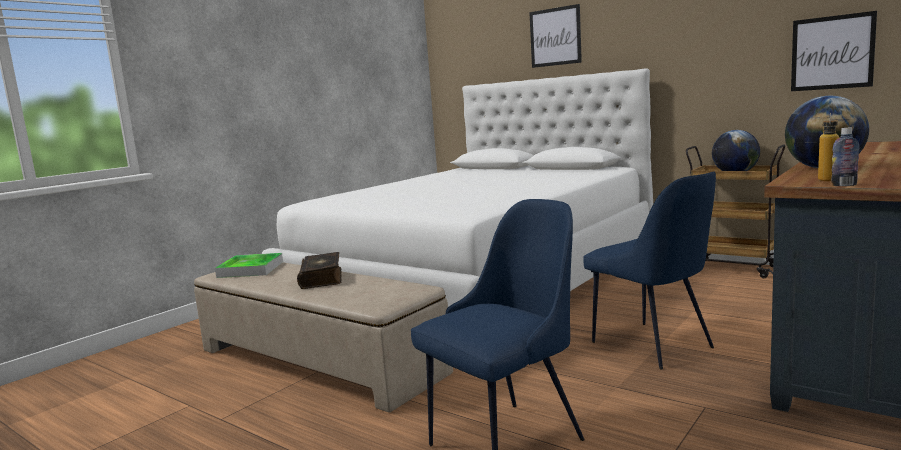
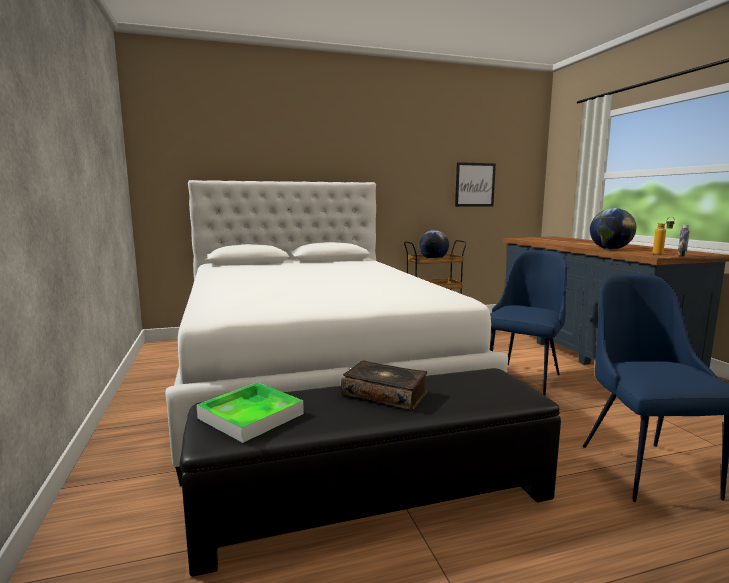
camera: 55 degrees left, 0 degrees up
(319, 360) = (376, 497): beige bench -> black bench
(555, 37) = (288, 145): picture -> none
(653, 345) = (523, 378): blue chair -> blue chair turned 60 degrees counterclockwise

